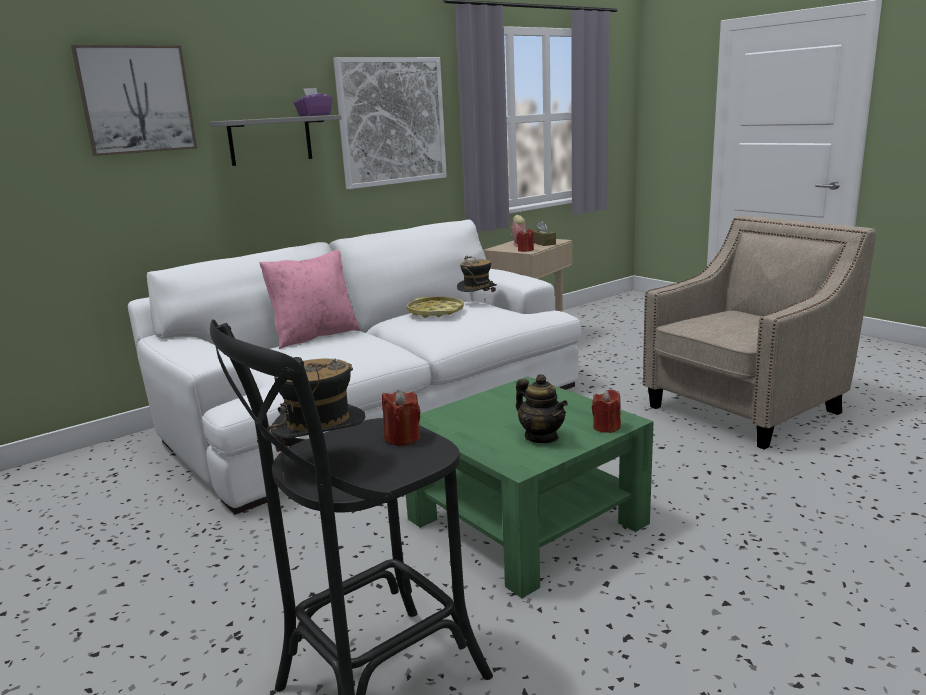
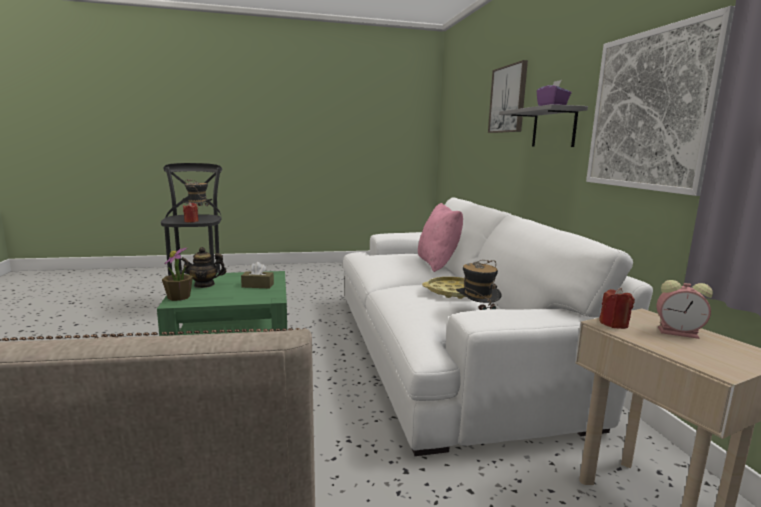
camera: 115 degrees right, 5 degrees down
(543, 243) = (690, 350): brown tissue box -> brown tissue box (257, 285)
(606, 427) = (179, 297): red candle -> potted plant

